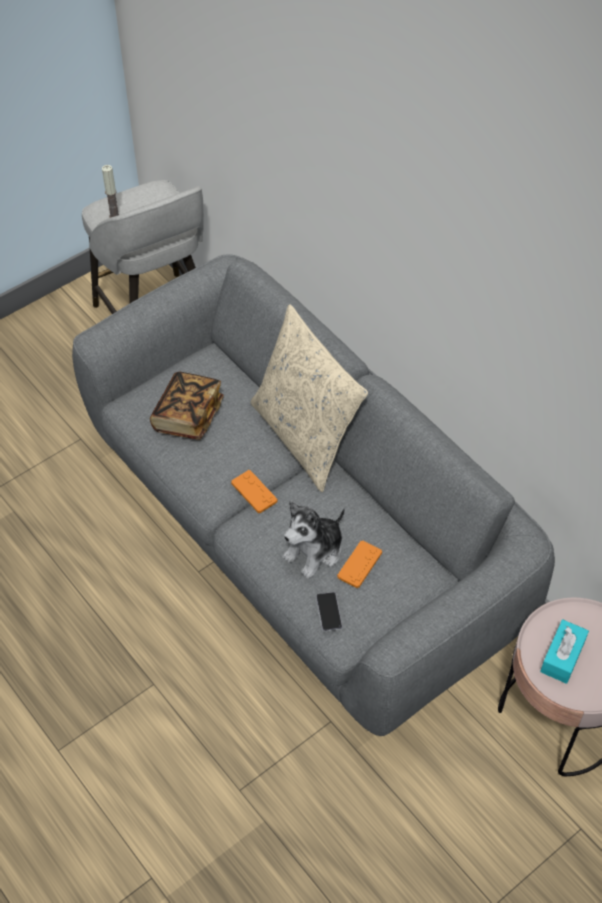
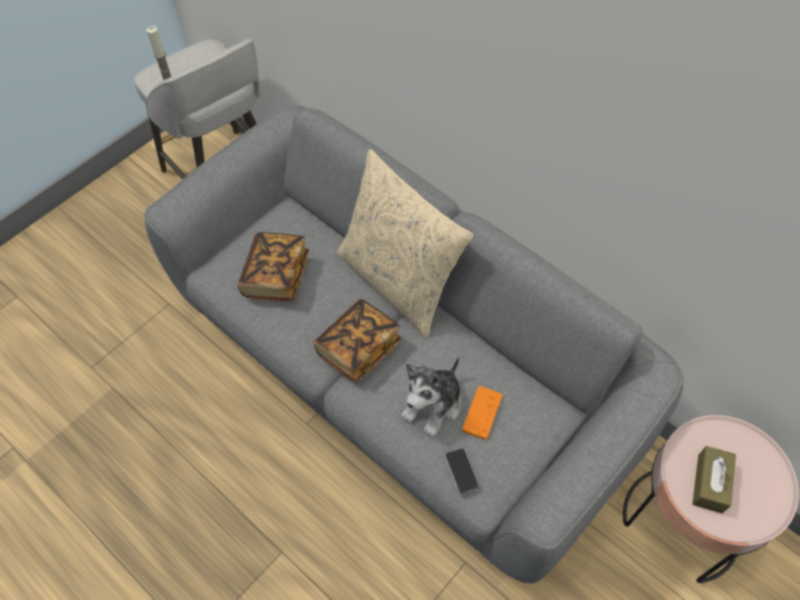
camera: 10 degrees left, 5 degrees up
(254, 492) = (358, 348): orange game controller -> book
(562, 656) = (710, 483): turquoise tissue box -> brown tissue box

